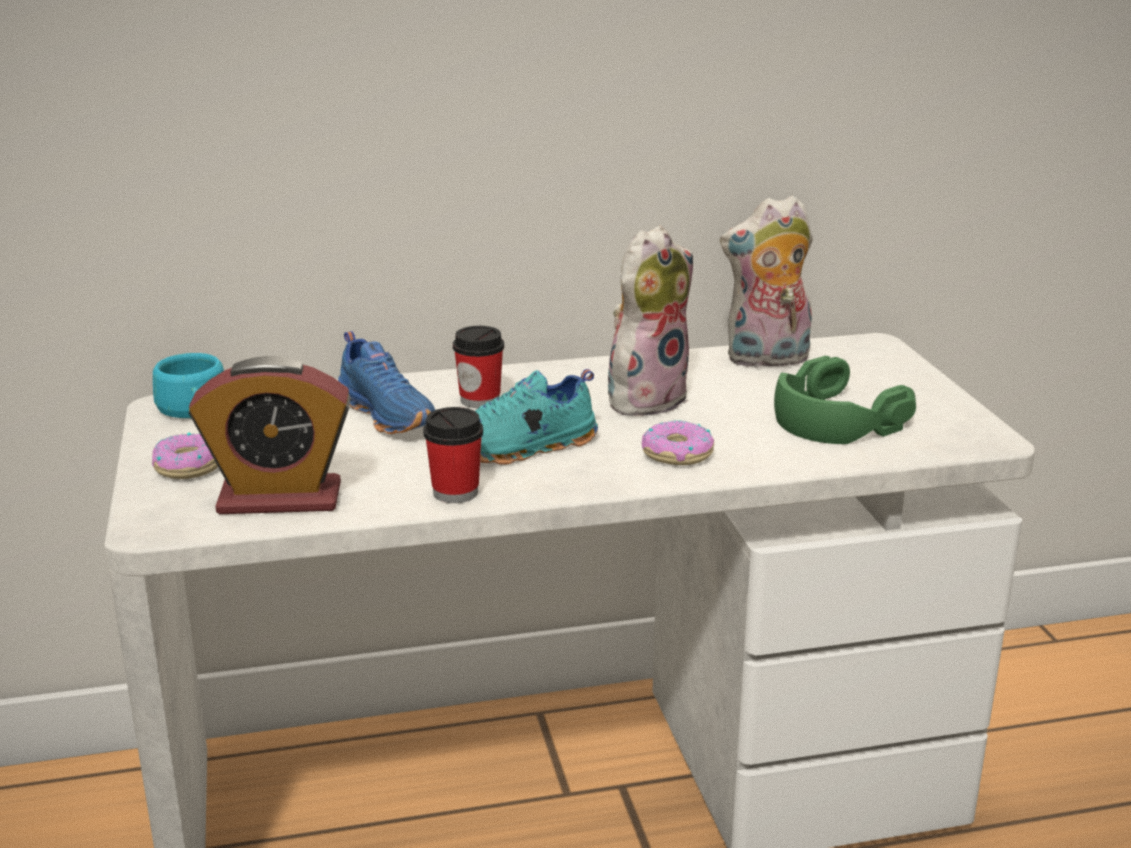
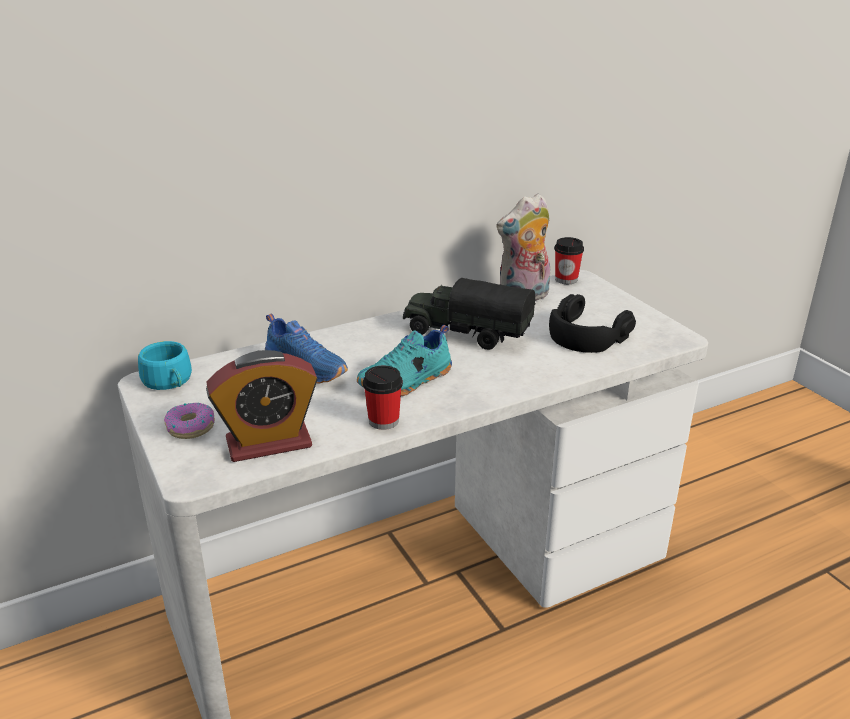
camera: 15 degrees left, 5 degrees up
(480, 400) = (361, 349): cup -> cup (566, 279)
(646, 398) = (465, 334): plush toy -> toy truck
(677, 453) = (506, 372): donut -> none
(834, 419) = (586, 335): green headphones -> black headphones

